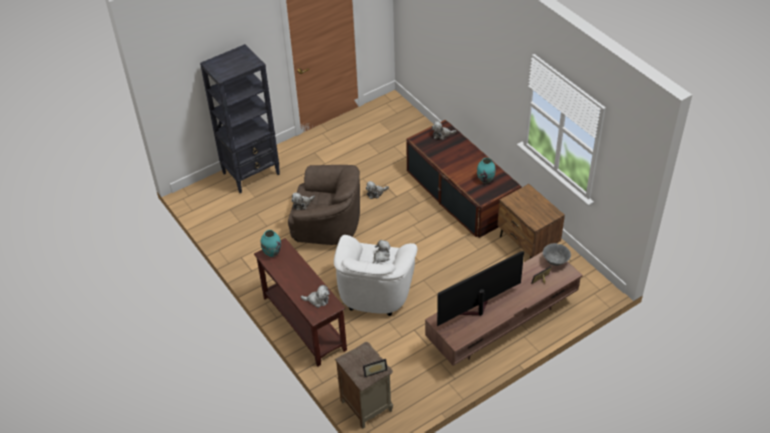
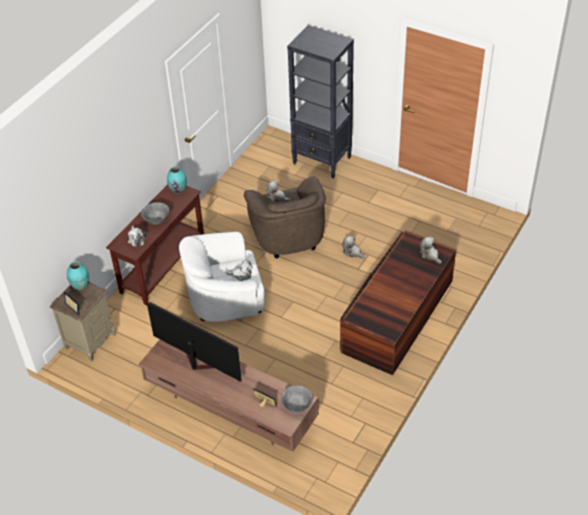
camera: 65 degrees right, 0 degrees up
(303, 279) = (156, 221): none -> grey bowl
(485, 179) = (385, 311): turquoise vase -> turquoise vase (81, 285)
(527, 244) = (355, 396): brown nightstand -> none

